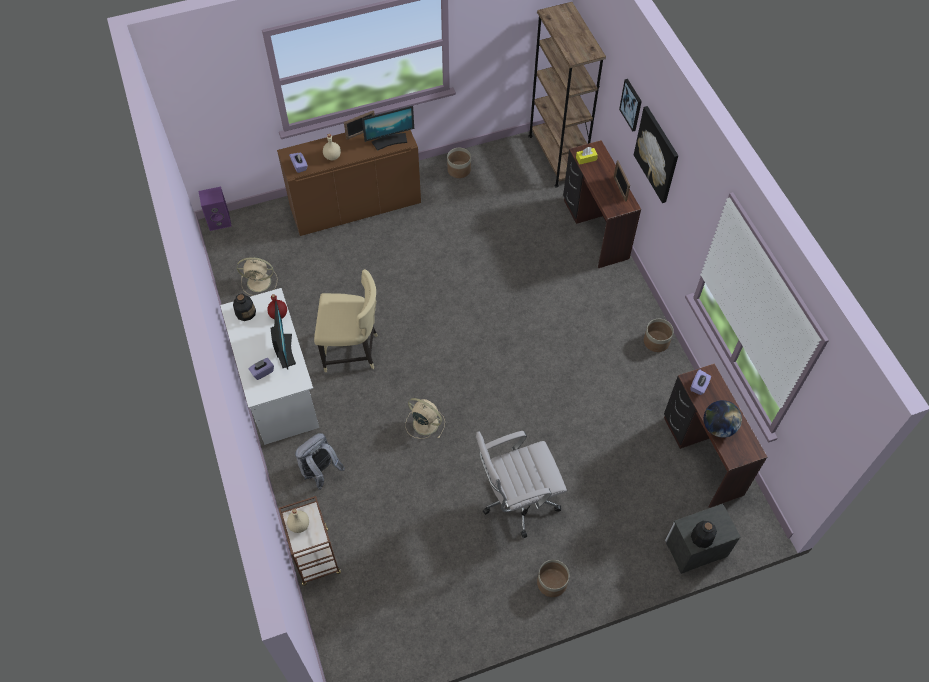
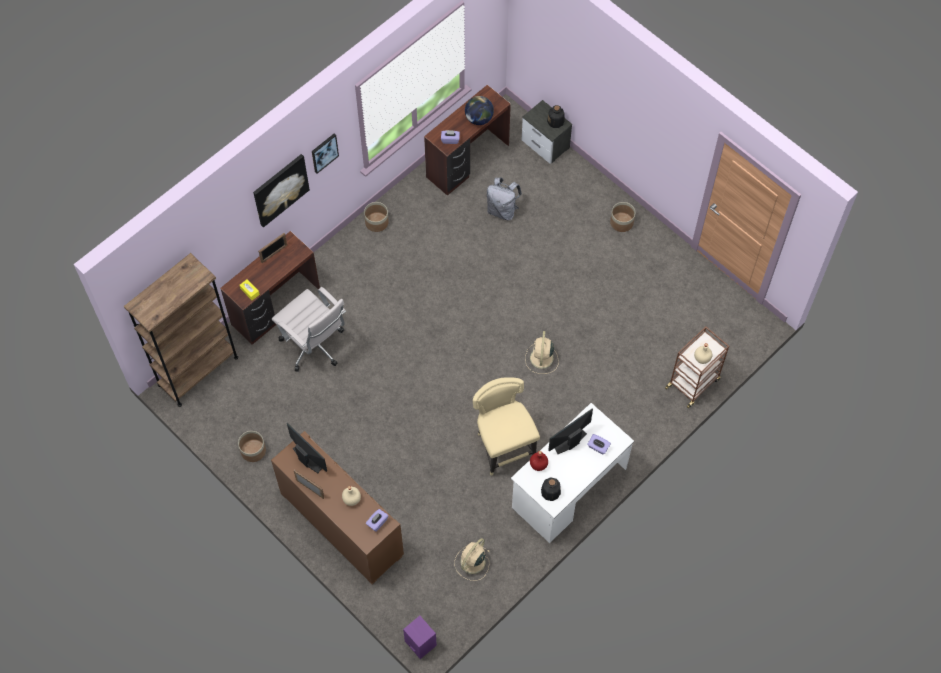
camera: 115 degrees left, 5 degrees up
(260, 282) = (472, 563): beige fan -> beige fan turned 120 degrees counterclockwise
(320, 472) = (625, 414): grey backpack -> grey backpack (502, 210)
(516, 501) = (572, 268): white office chair -> white office chair (315, 346)
(631, 105) = (235, 221): picture -> picture (324, 152)

